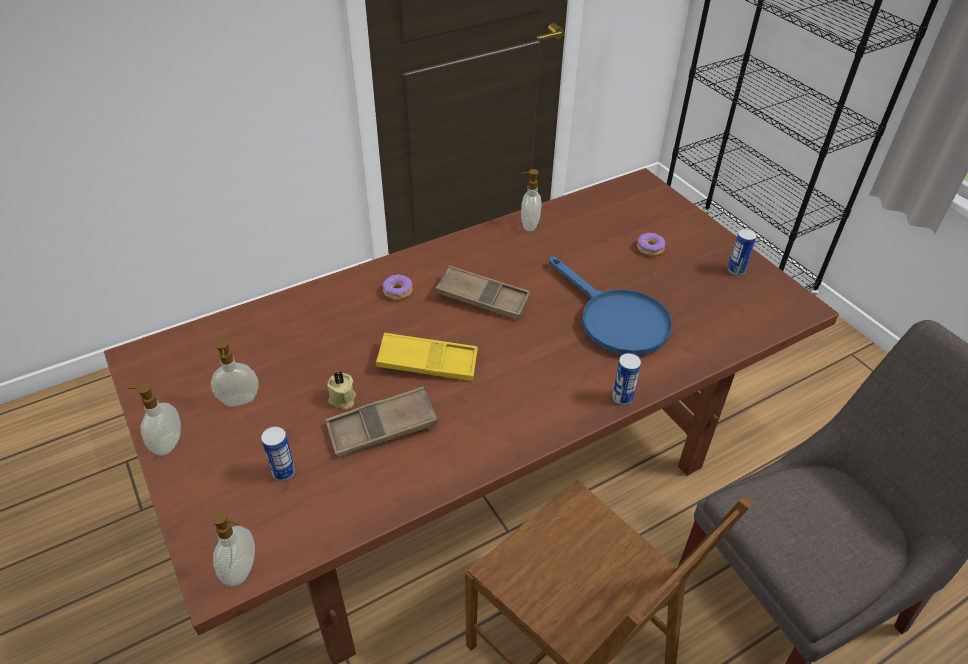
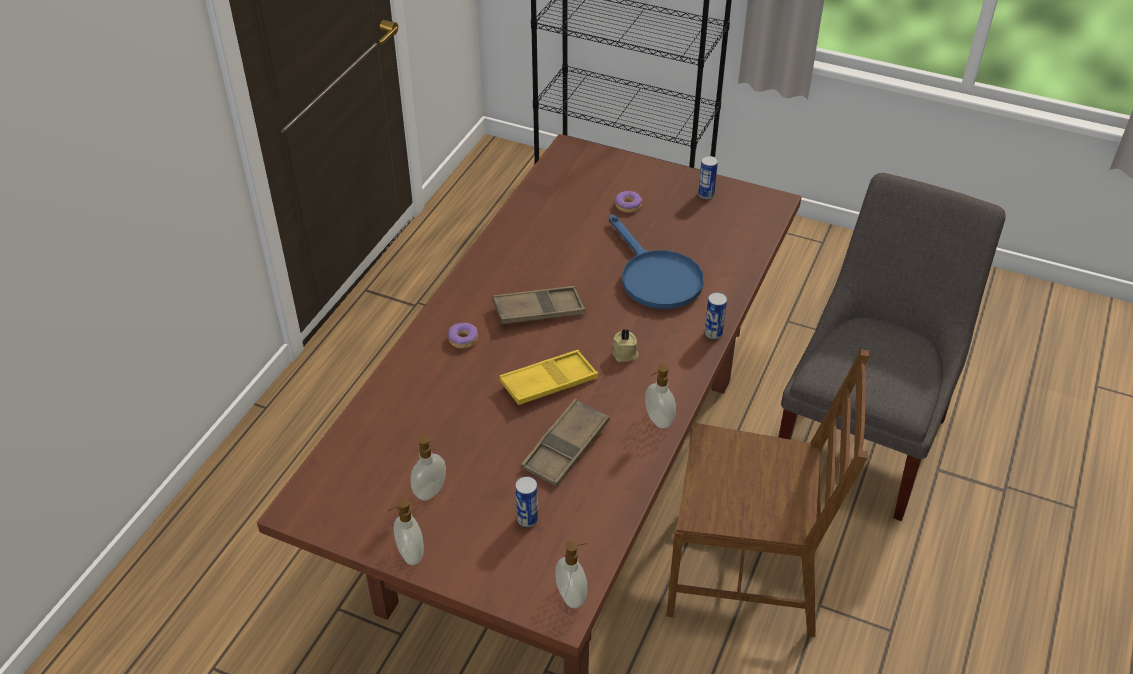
camera: 35 degrees left, 0 degrees up
(342, 399) = (513, 445): beige candle -> beige candle (625, 354)
(529, 225) = (513, 230): soap dispenser -> soap dispenser (658, 420)
(615, 319) = (655, 277): blue frying pan -> blue frying pan turned 45 degrees clockwise

